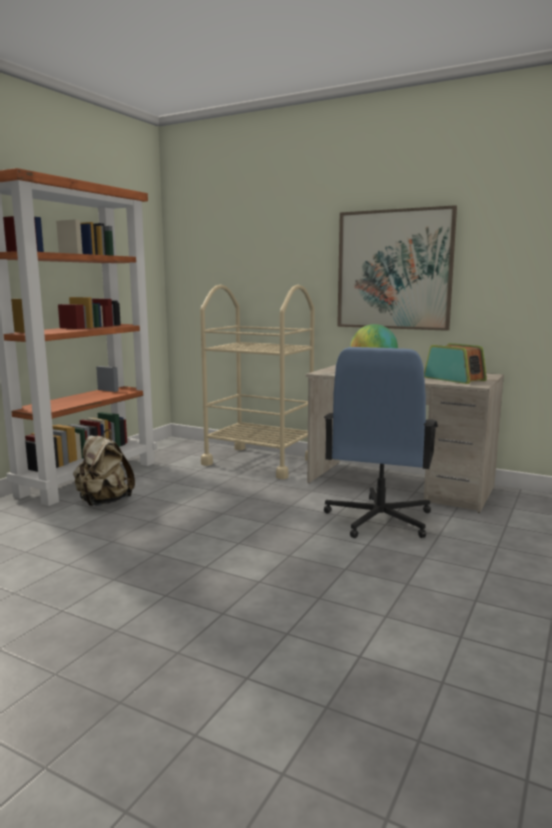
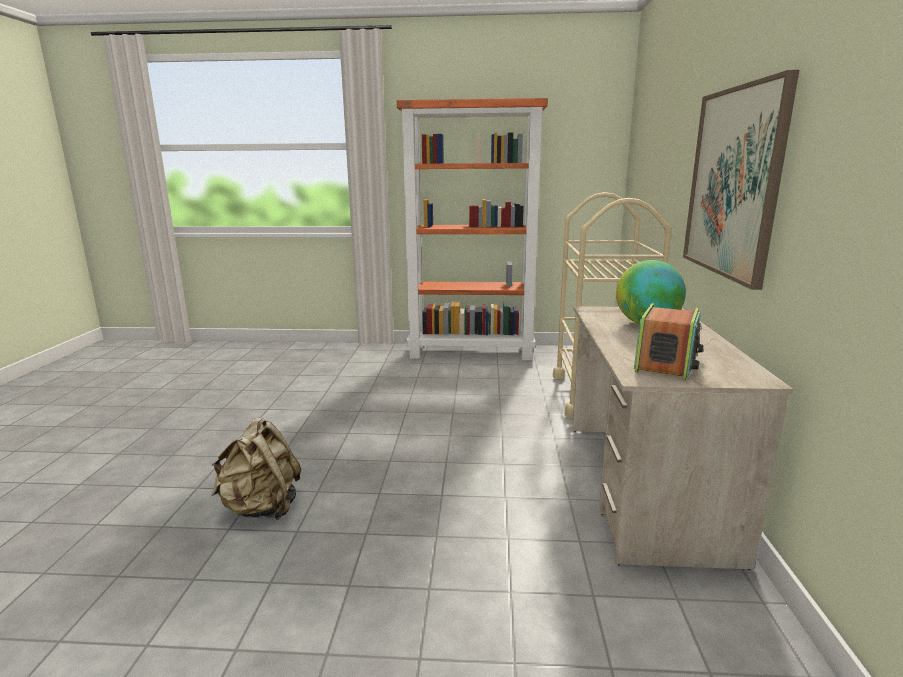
camera: 65 degrees right, 5 degrees up
(104, 502) = (431, 370): beige backpack -> beige backpack (262, 508)
(378, 519) = (513, 490): blue office chair -> none

